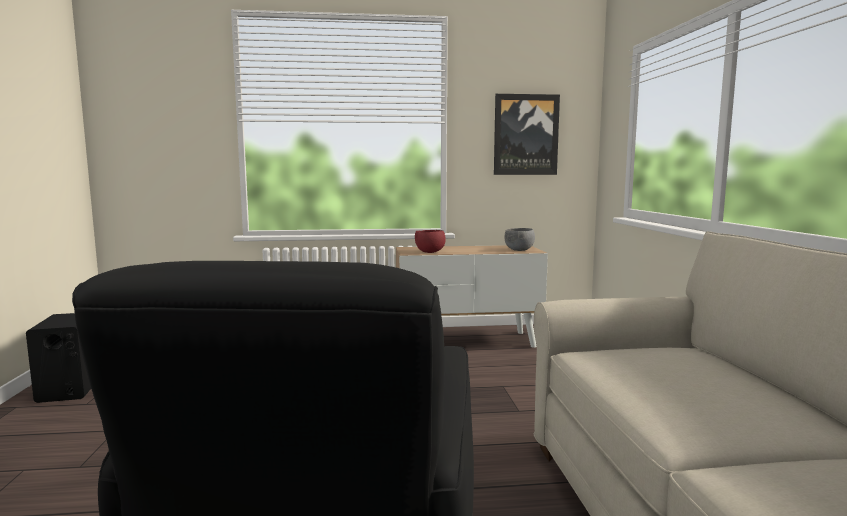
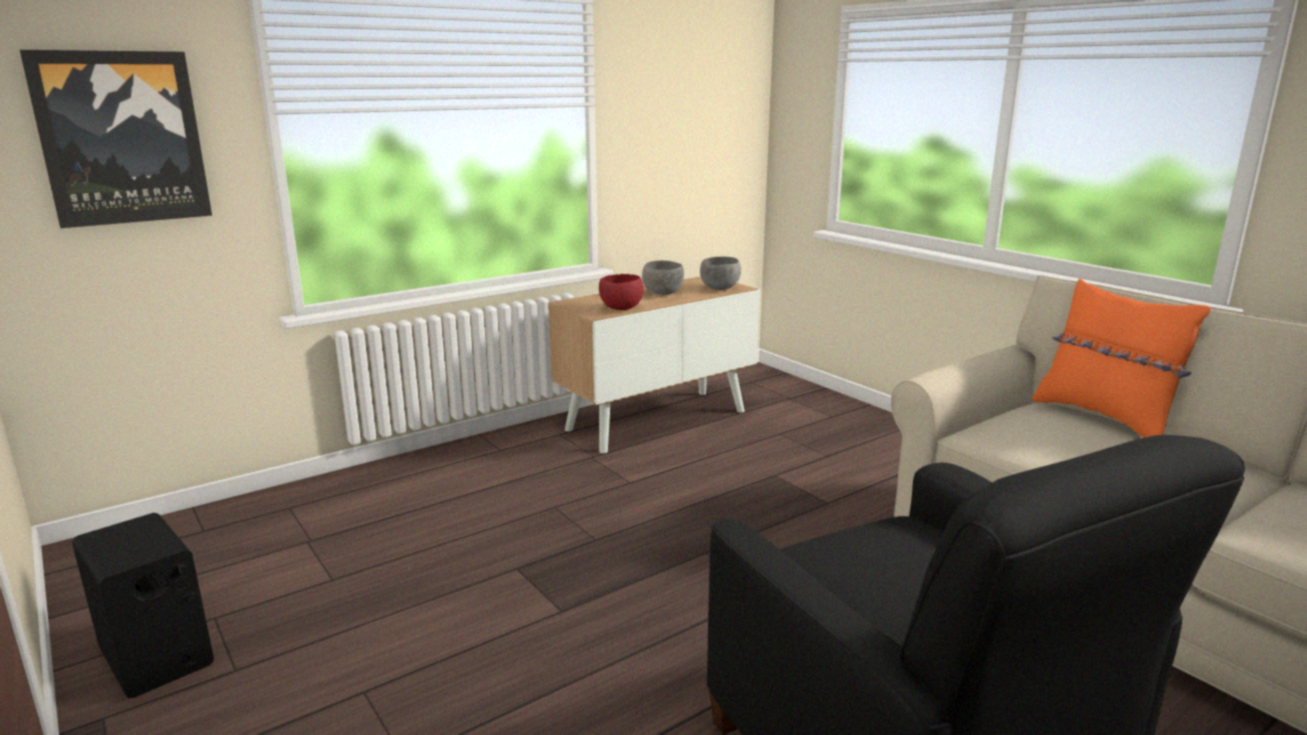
camera: 30 degrees left, 10 degrees up
(474, 249) = (663, 293): none -> grey bowl
(525, 135) = (690, 118): picture -> picture (122, 138)
(728, 363) = (1104, 417): none -> orange pillow

